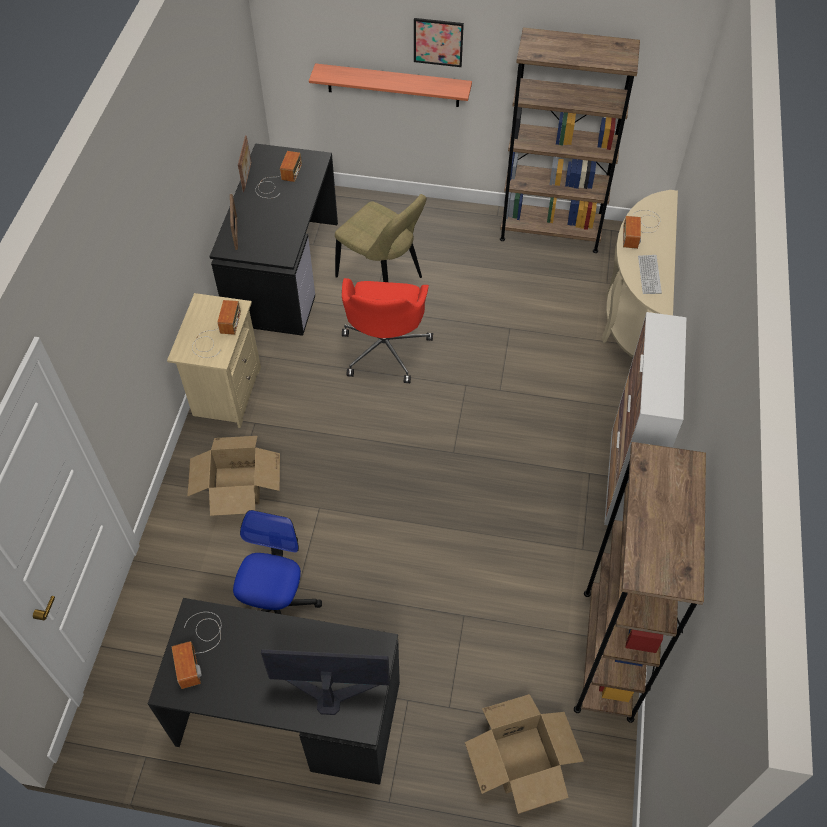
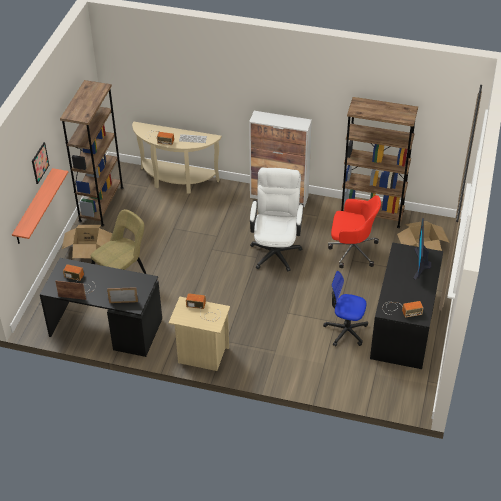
camera: 85 degrees left, 10 degrees down
(237, 485) = (269, 348): cardboard box -> cardboard box (88, 249)
(385, 348) = (179, 281): red office chair -> red office chair (352, 250)
(478, 482) = (276, 249): none -> white office chair

